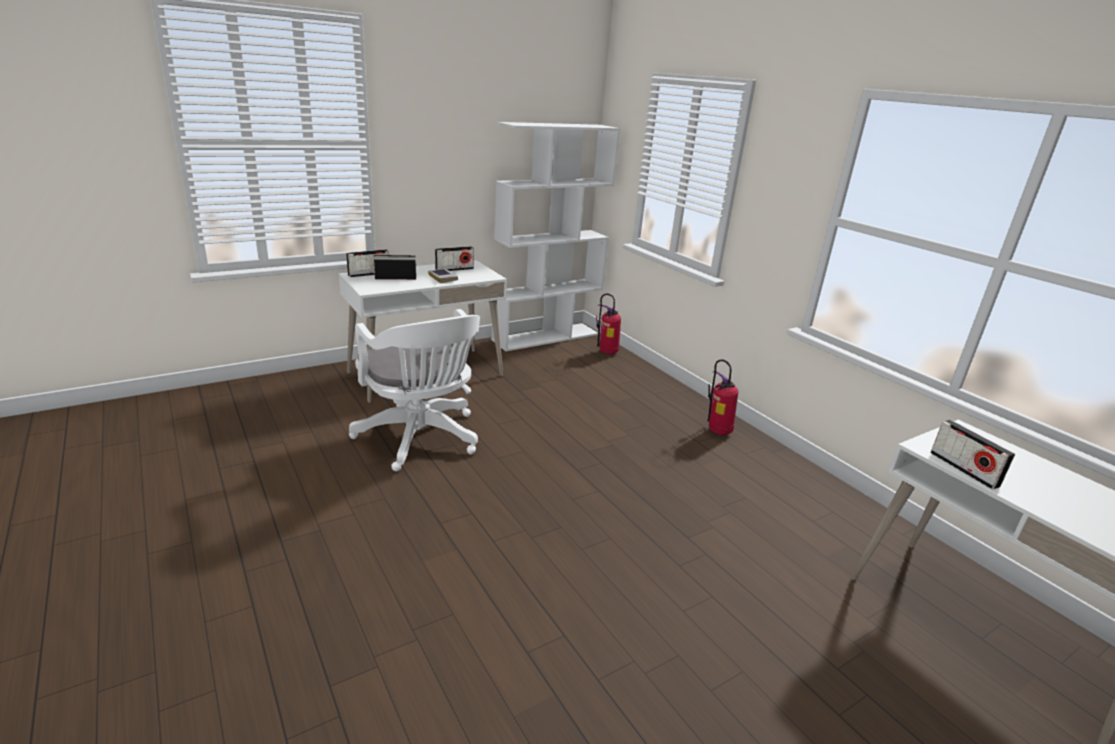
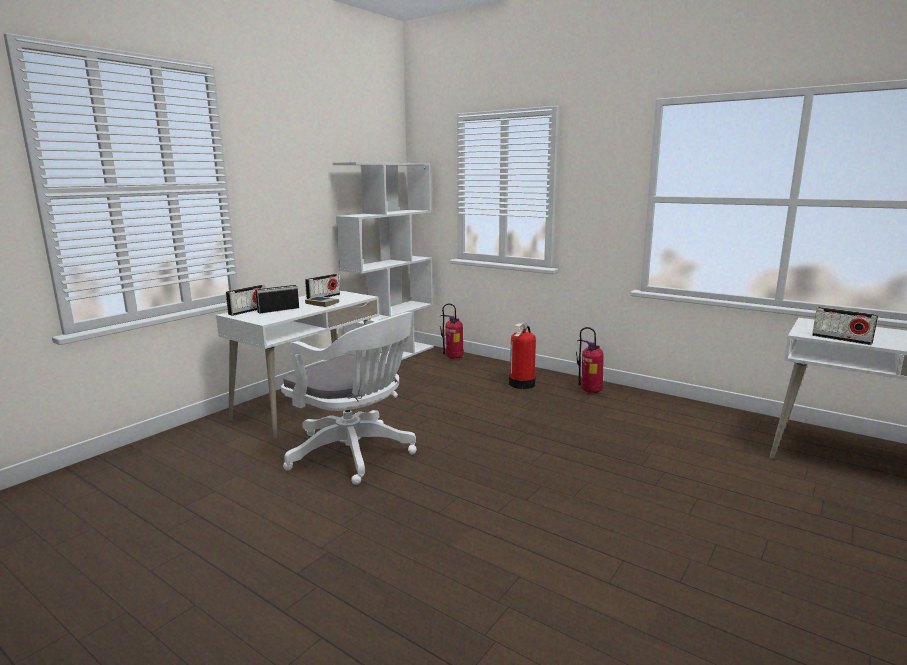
camera: 20 degrees left, 10 degrees down
(650, 403) = (522, 384): none -> fire extinguisher

